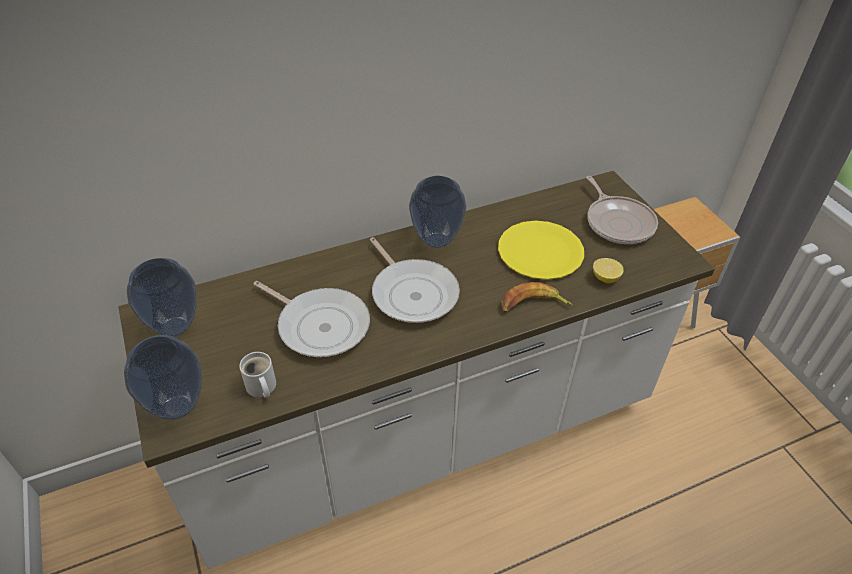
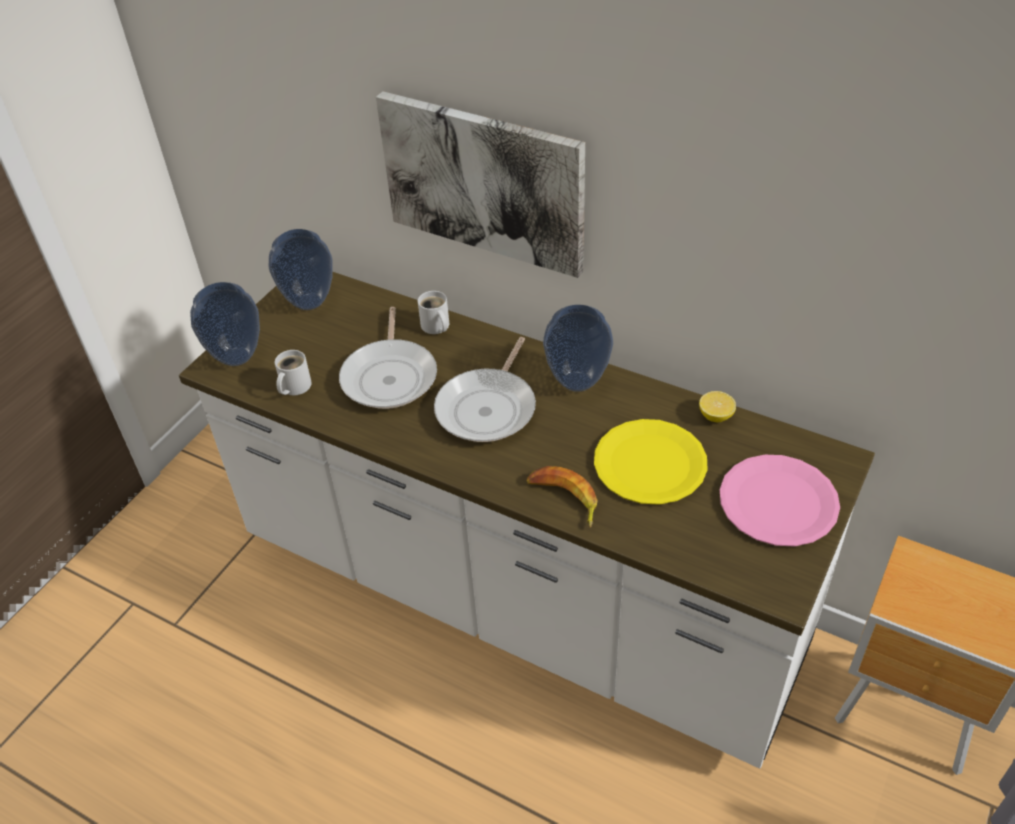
camera: 55 degrees right, 0 degrees up
(299, 274) = (435, 327): none -> white mug
(311, 123) = (484, 182): none -> picture
(605, 278) = (668, 536): lemon -> lemon (715, 416)
(618, 222) = (778, 502): frying pan -> pink plate

